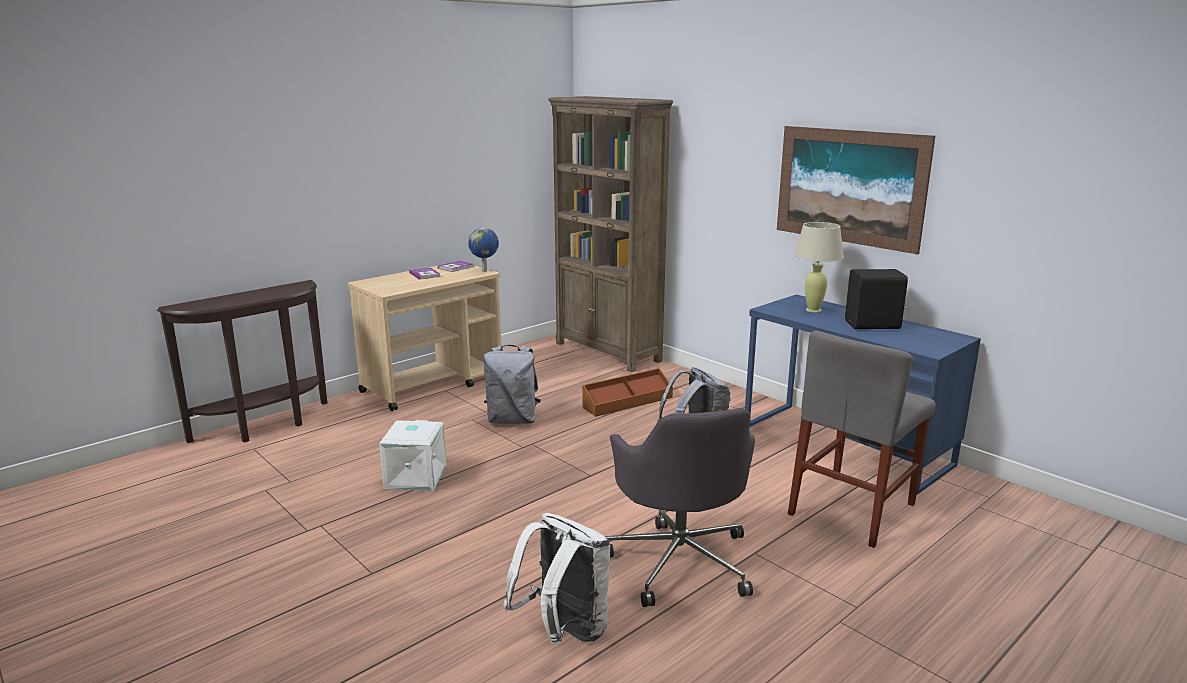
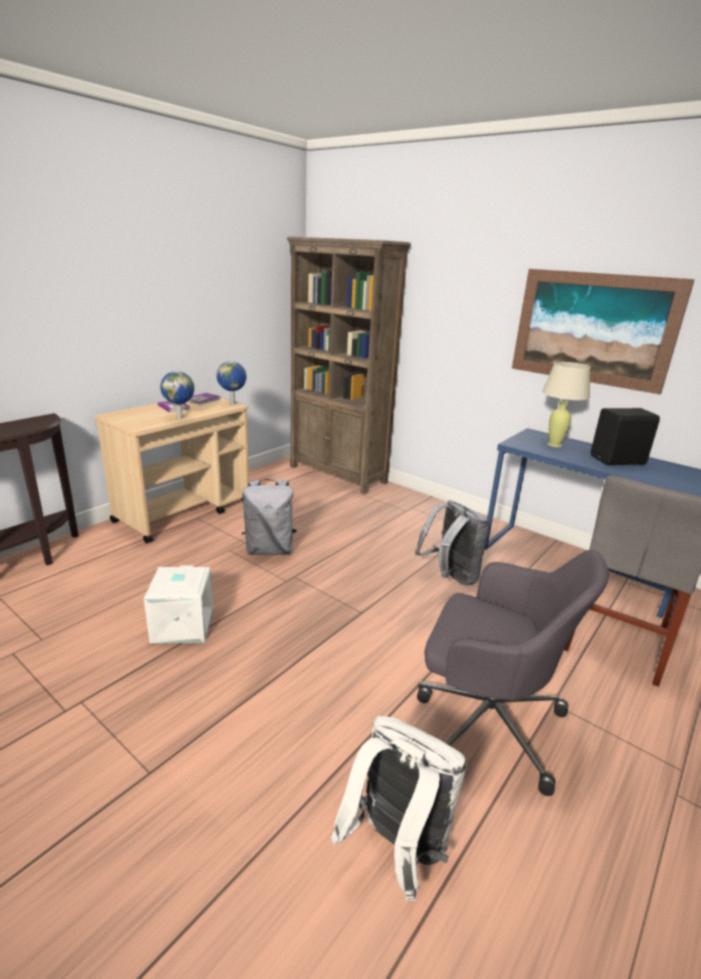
camera: 10 degrees left, 5 degrees up
(428, 284) = (180, 417): none -> globe
(627, 402) = (370, 525): brown storage box -> none
(680, 560) = (485, 720): grey office chair -> grey office chair turned 45 degrees counterclockwise

